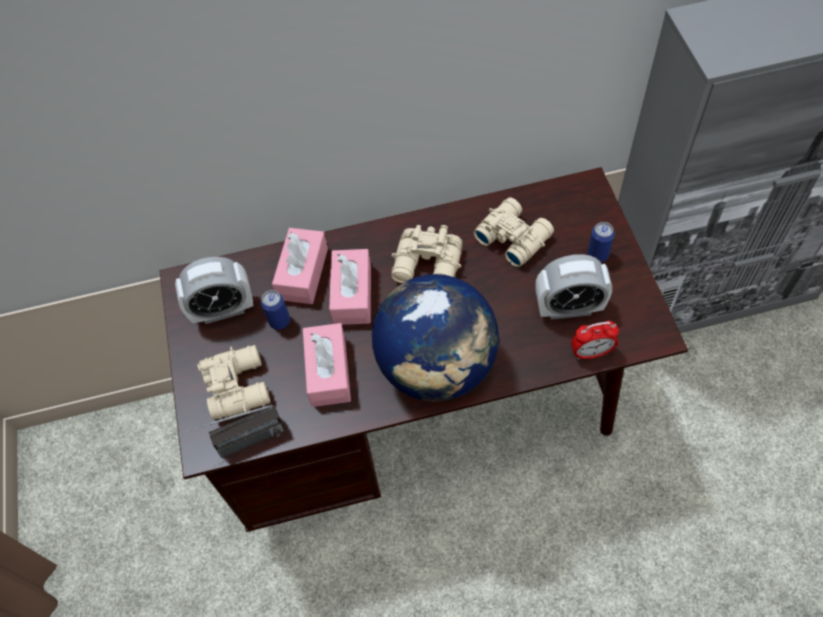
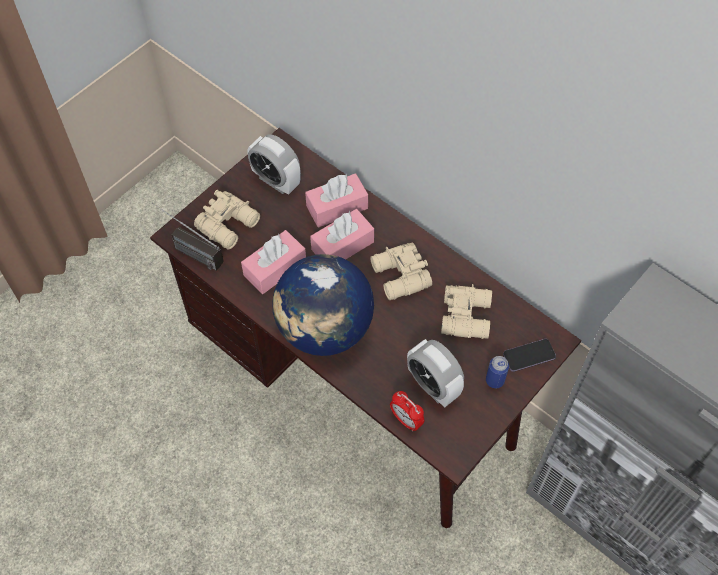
camera: 50 degrees right, 0 degrees up
(279, 321) = (291, 217): can -> none
(590, 214) = (529, 356): none -> phone

